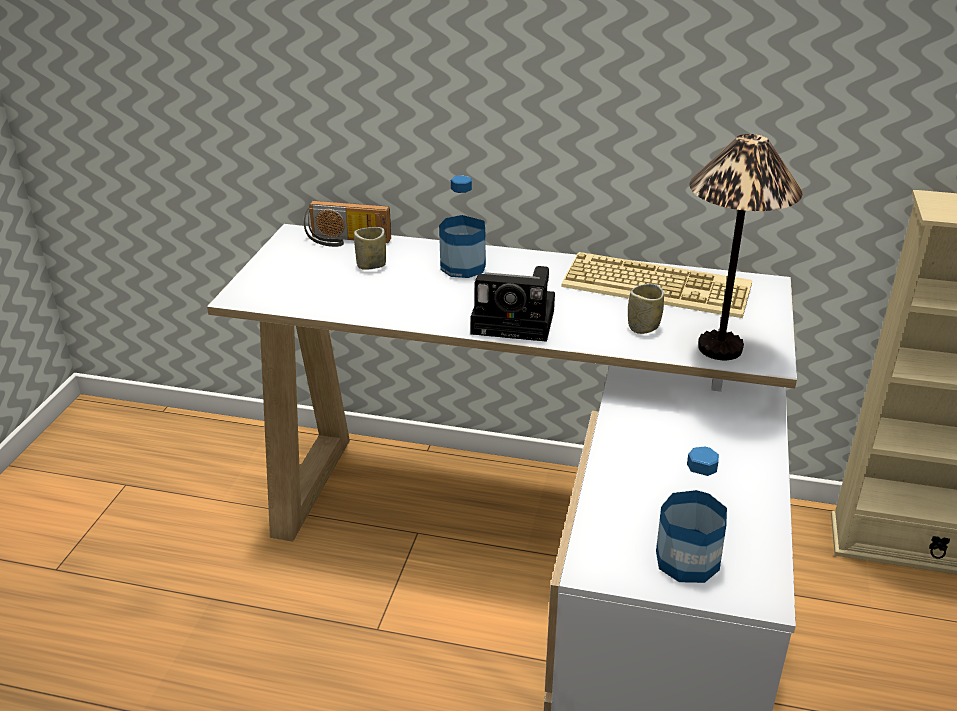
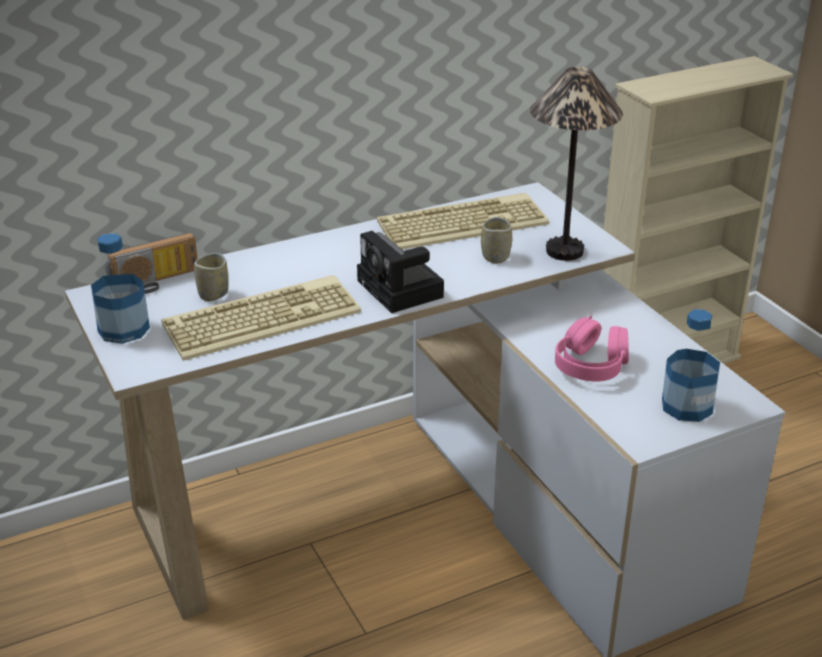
camera: 40 degrees left, 0 degrees up
(379, 297) = (263, 317): none -> keyboard
(463, 267) = (295, 265): bottle -> bottle (123, 329)
(517, 321) = (402, 290): camera -> camera turned 90 degrees clockwise
(643, 472) = (591, 365): none -> pink headphones

